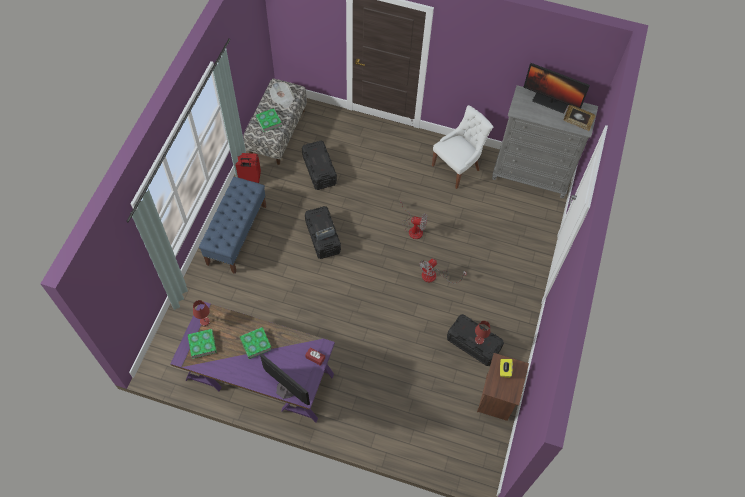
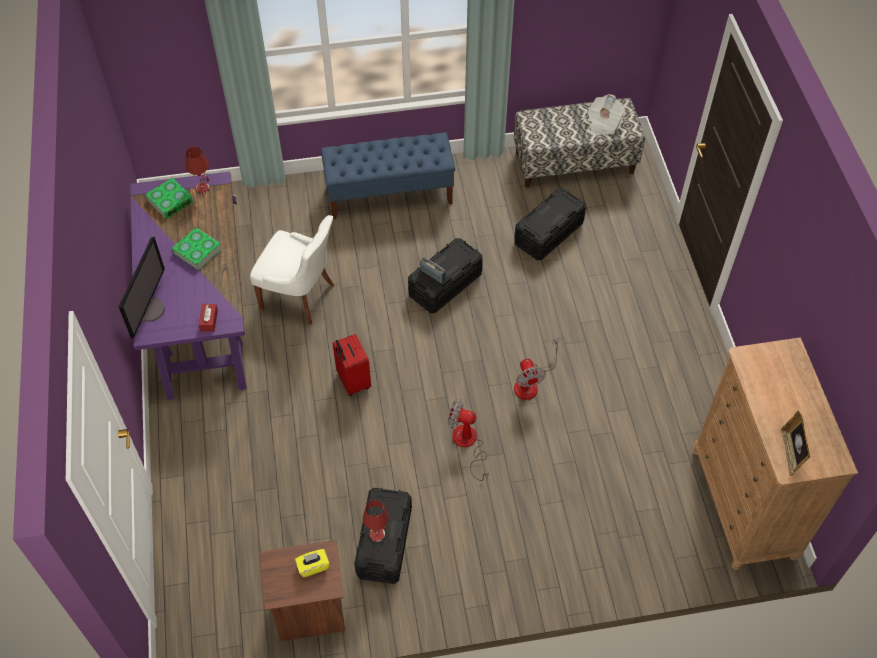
camera: 65 degrees right, 5 degrees down
(249, 179) = (481, 168): red suitcase -> red suitcase (352, 381)
(269, 121) = (556, 126): book -> none
(457, 167) = (679, 394): white chair -> white chair (300, 296)
(531, 175) = (743, 504): grey dresser -> brown dresser
(550, 102) = (805, 397): monitor -> none

